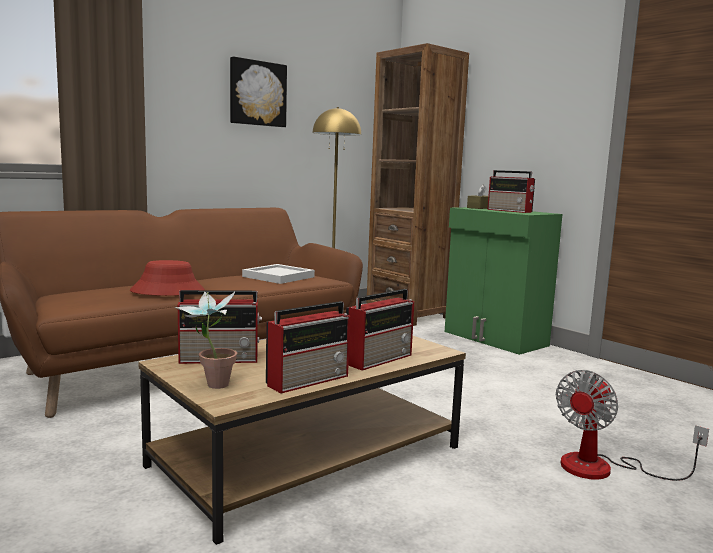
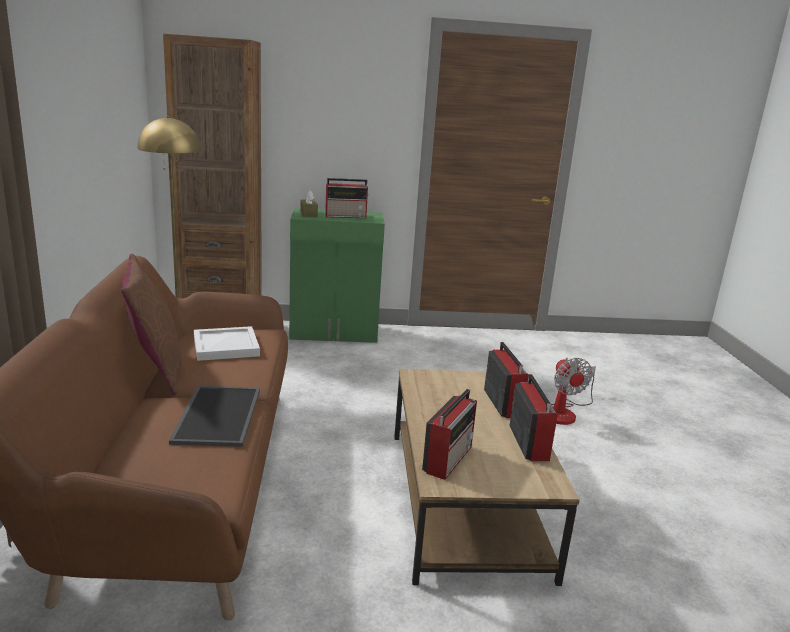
camera: 55 degrees left, 10 degrees up
(168, 291) = (216, 415): red hat -> tray
(209, 386) = (513, 482): potted plant -> none
(213, 276) = (155, 371): none -> brown pillow
(257, 93) = (71, 103): picture -> none

